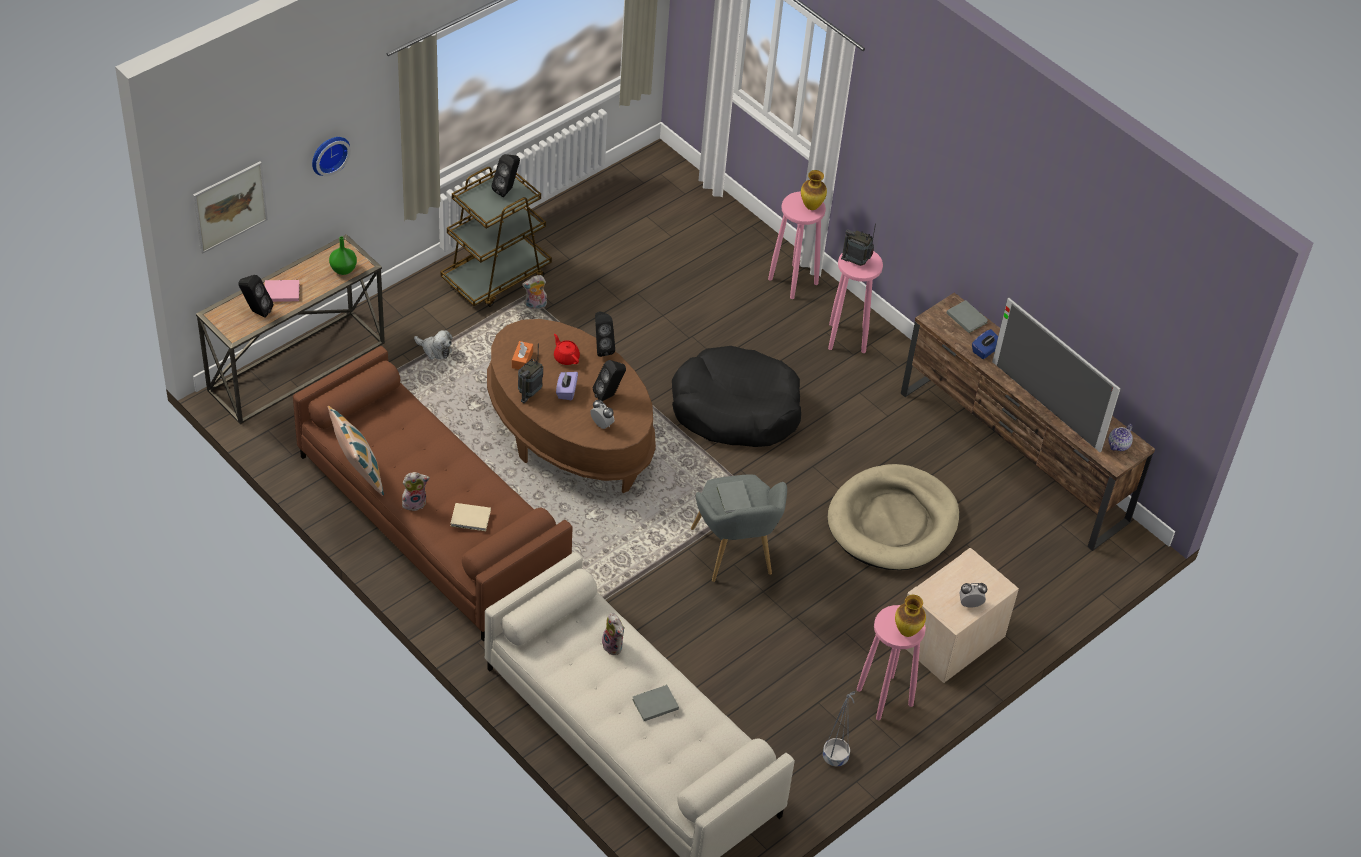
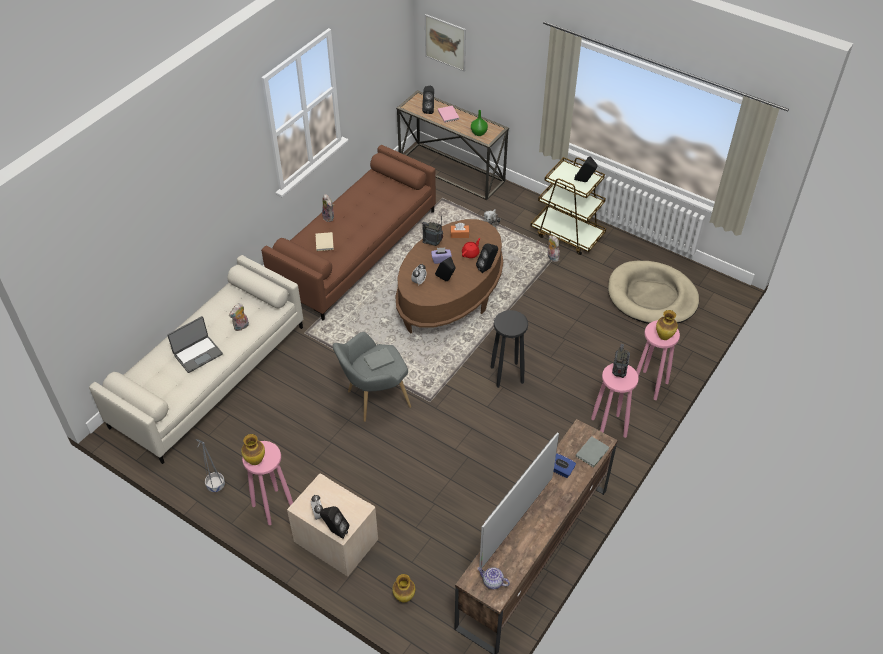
camera: 80 degrees right, 0 degrees up
(328, 154) = (507, 64): wall clock -> none
(358, 473) = (344, 190): pillow -> none
(654, 704) = (198, 354): grey book -> laptop
(735, 409) = (507, 375): black dog bed -> black stool
(892, 522) = (436, 485): beige dog bed -> beige dog bed (652, 296)
(997, 592) = (335, 531): none -> black speaker
(1044, 588) = (404, 598): none -> vase

